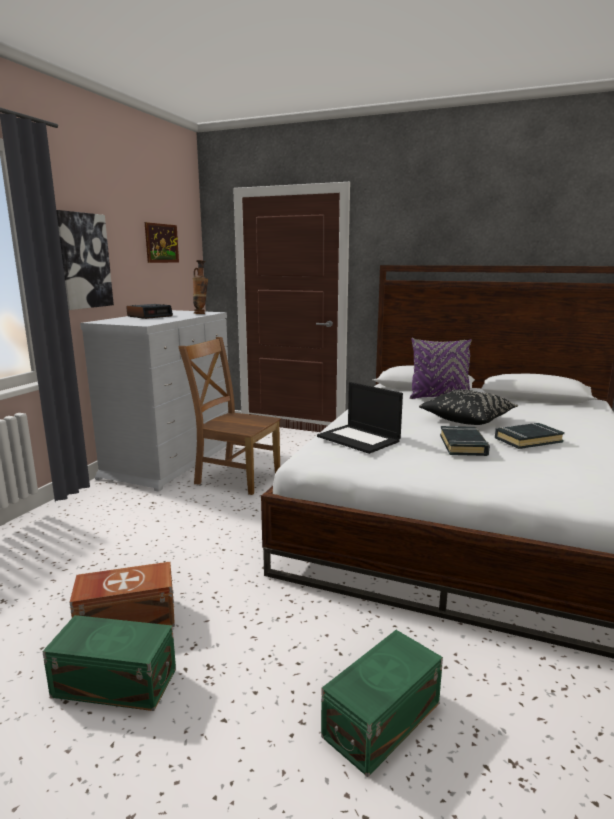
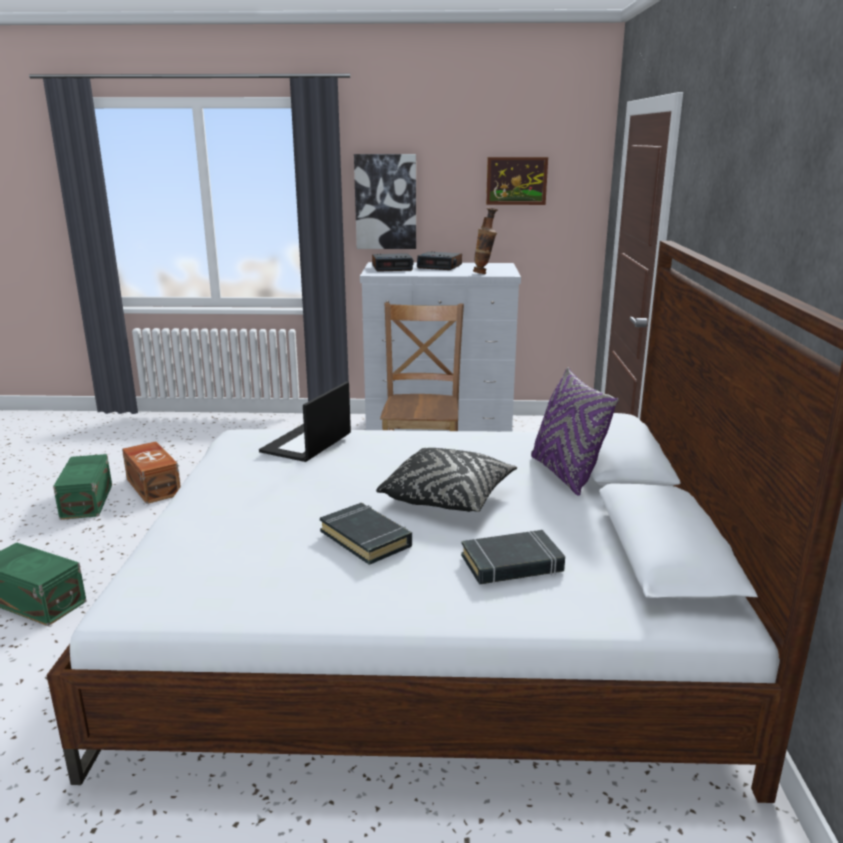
camera: 70 degrees right, 5 degrees up
(129, 321) = (392, 268): none -> alarm clock
(463, 445) = (314, 496): black book -> black book (512, 564)

